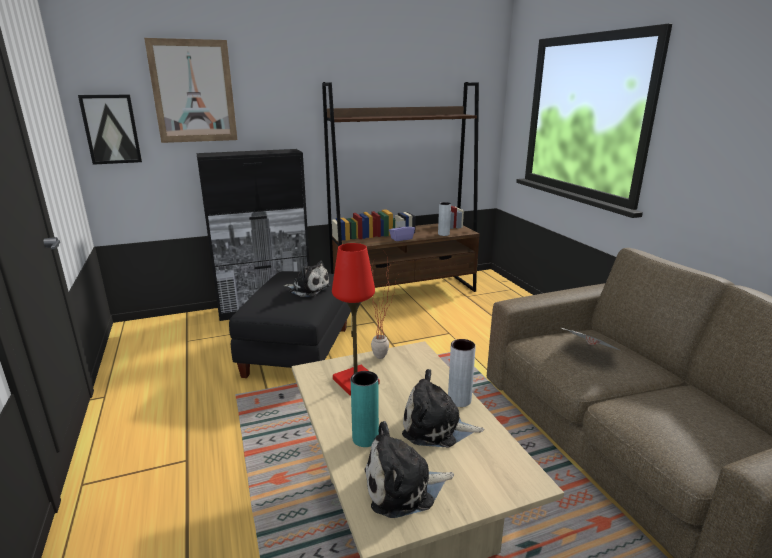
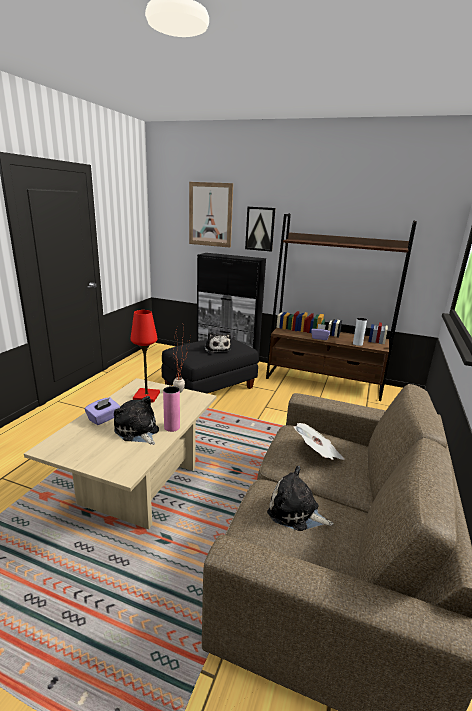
camera: 40 degrees right, 0 degrees up
(111, 129) = (167, 233): picture -> picture (260, 229)
(365, 438) = (103, 418): turquoise vase -> purple tissue box
(403, 487) = (79, 442): plush toy -> plush toy (296, 512)
(459, 400) = (172, 427): grey vase -> pink vase

